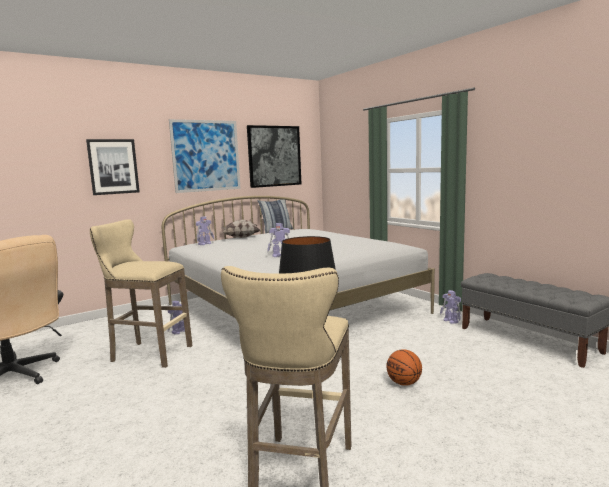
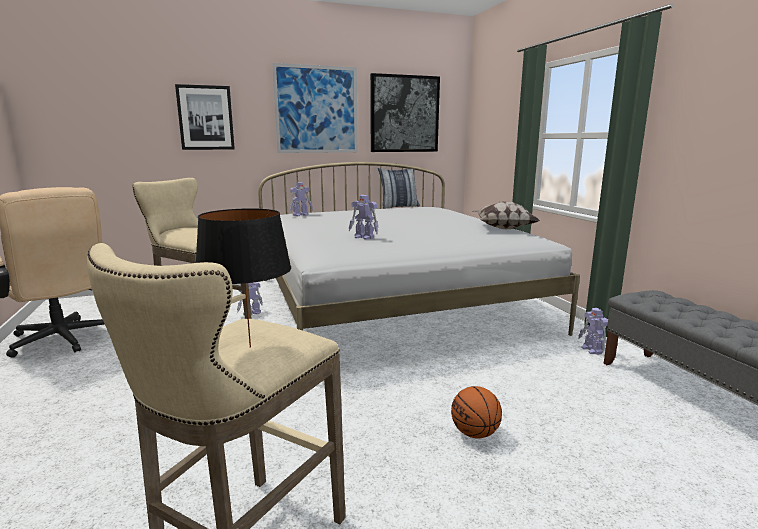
camera: 15 degrees right, 5 degrees up
(240, 237) = (348, 211): pillow -> pillow (502, 228)

